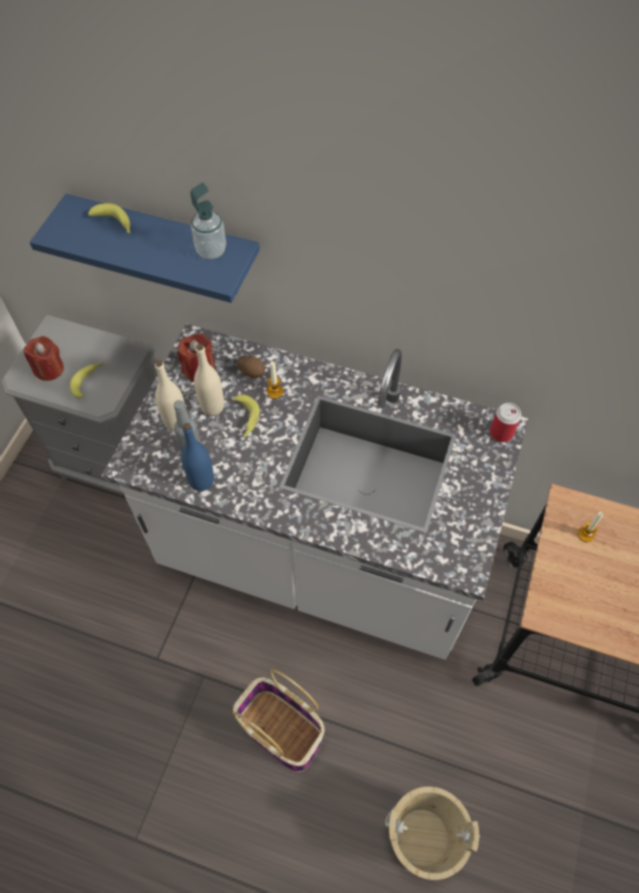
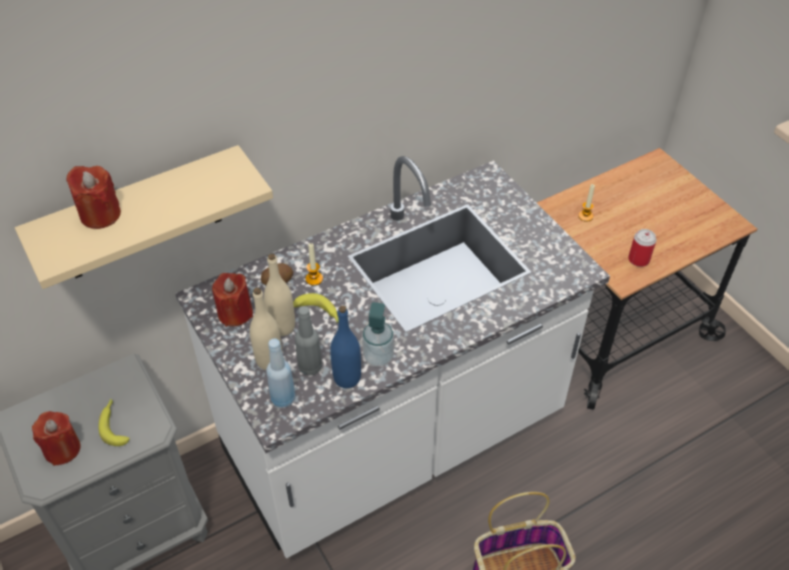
camera: 50 degrees left, 10 degrees down
(115, 224) = (100, 214): banana -> red candle
(150, 455) = (283, 399): none -> blue bottle
(167, 247) = (140, 216): blue shelf -> beige shelf
(211, 251) = (211, 174): soap dispenser -> soap dispenser (378, 357)
(422, 838) = (679, 533): beige bucket -> none
(501, 433) = (491, 180): can -> can (638, 259)

